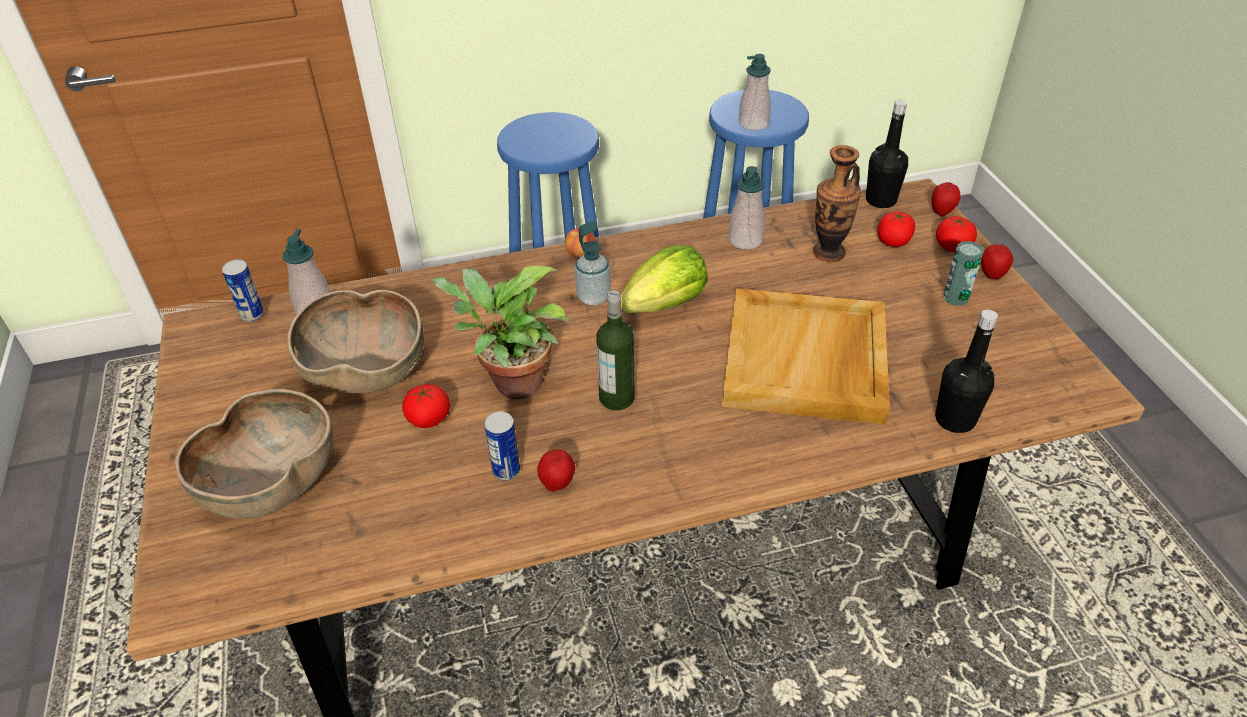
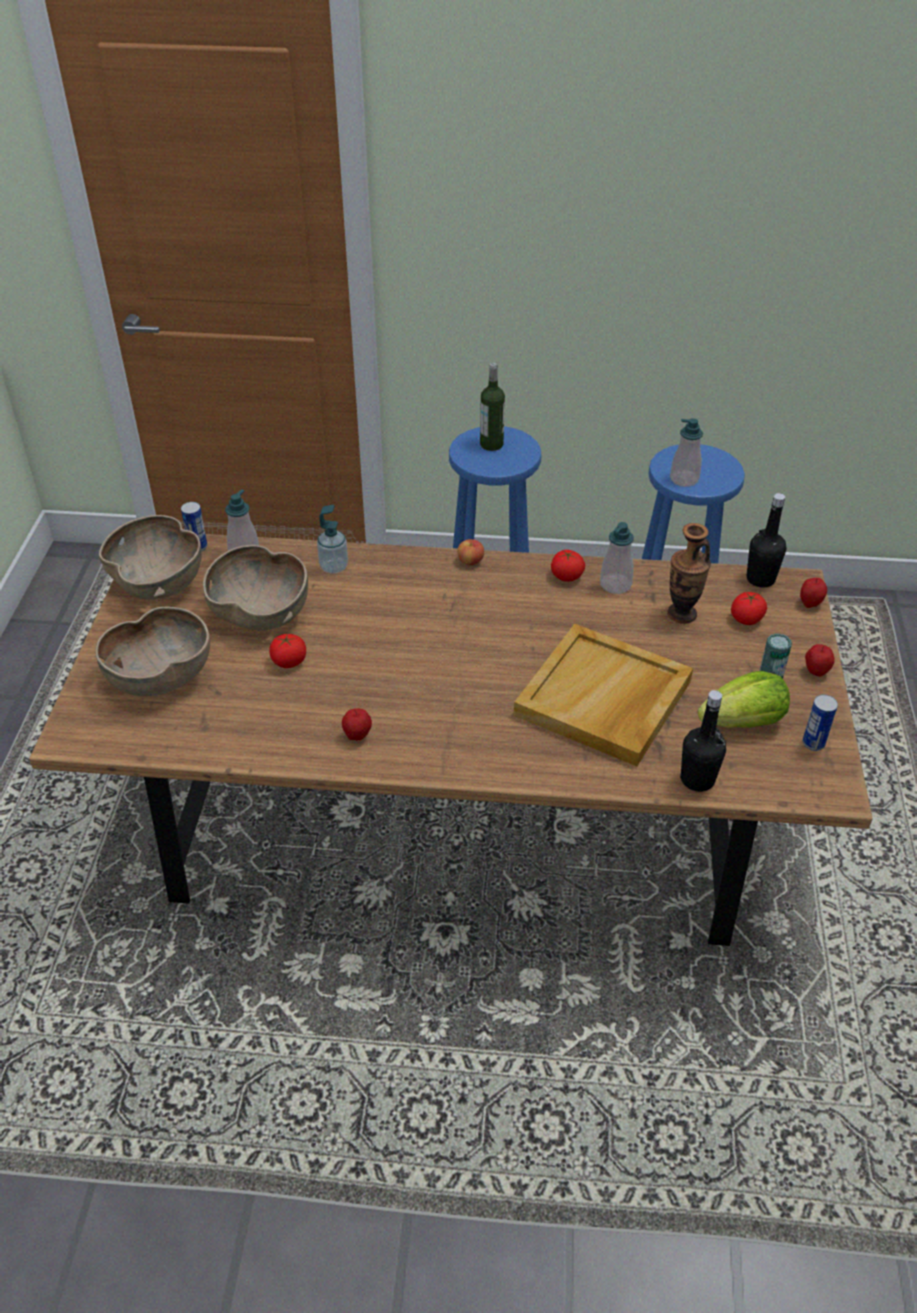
camera: 20 degrees right, 0 degrees up
(219, 368) = (159, 582): none -> brown bowl
(506, 471) = (326, 715): can -> can (813, 743)
(511, 384) = (362, 652): potted plant -> none
(593, 297) = (461, 601): soap dispenser -> soap dispenser (334, 567)
(616, 398) = (435, 685): bottle -> bottle (491, 444)
(666, 304) = (516, 622): lettuce -> lettuce (743, 722)
(952, 247) = (798, 637): tomato -> tomato (566, 576)

